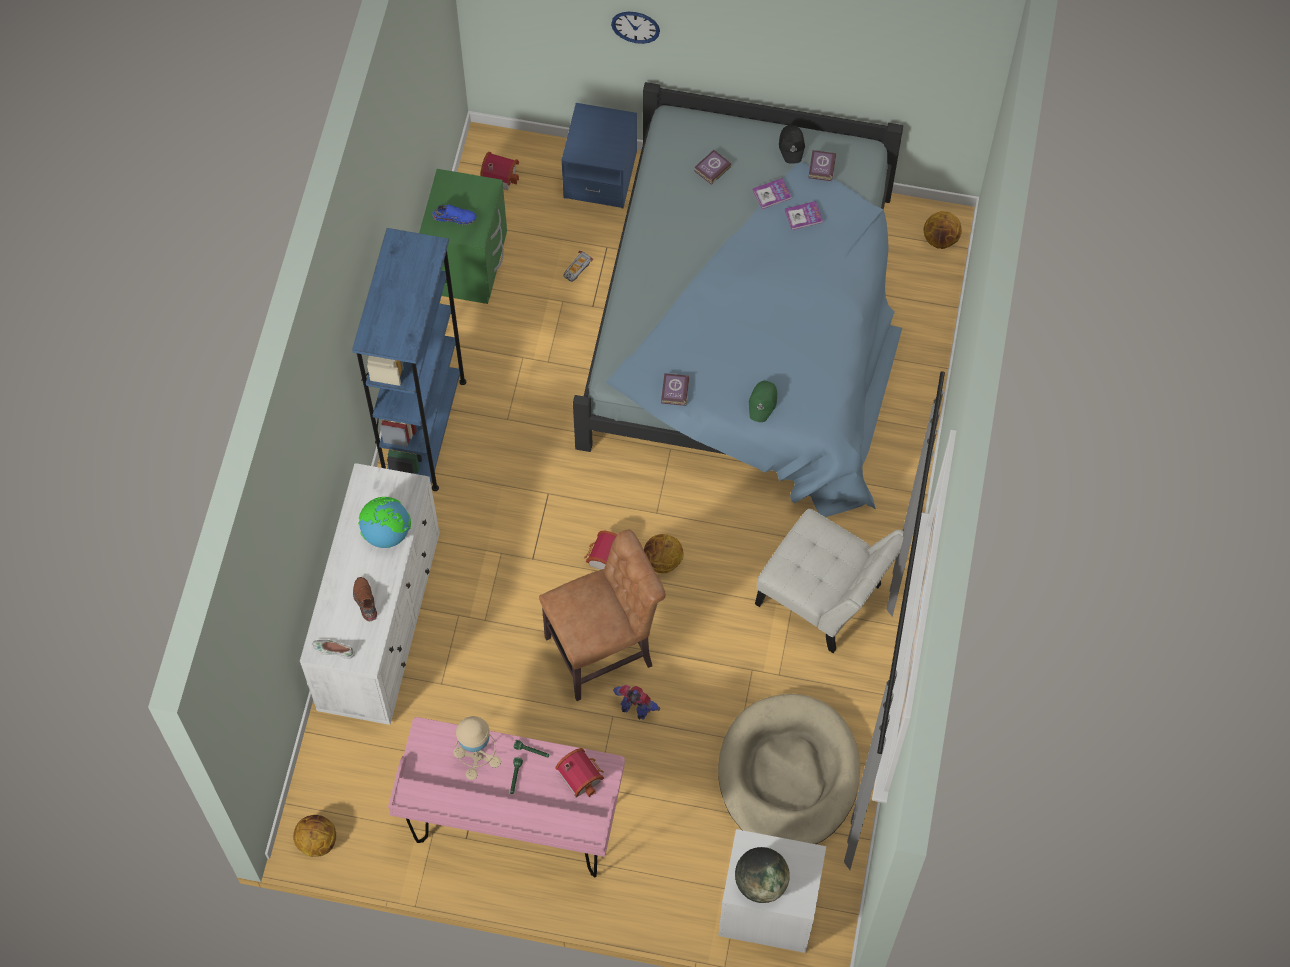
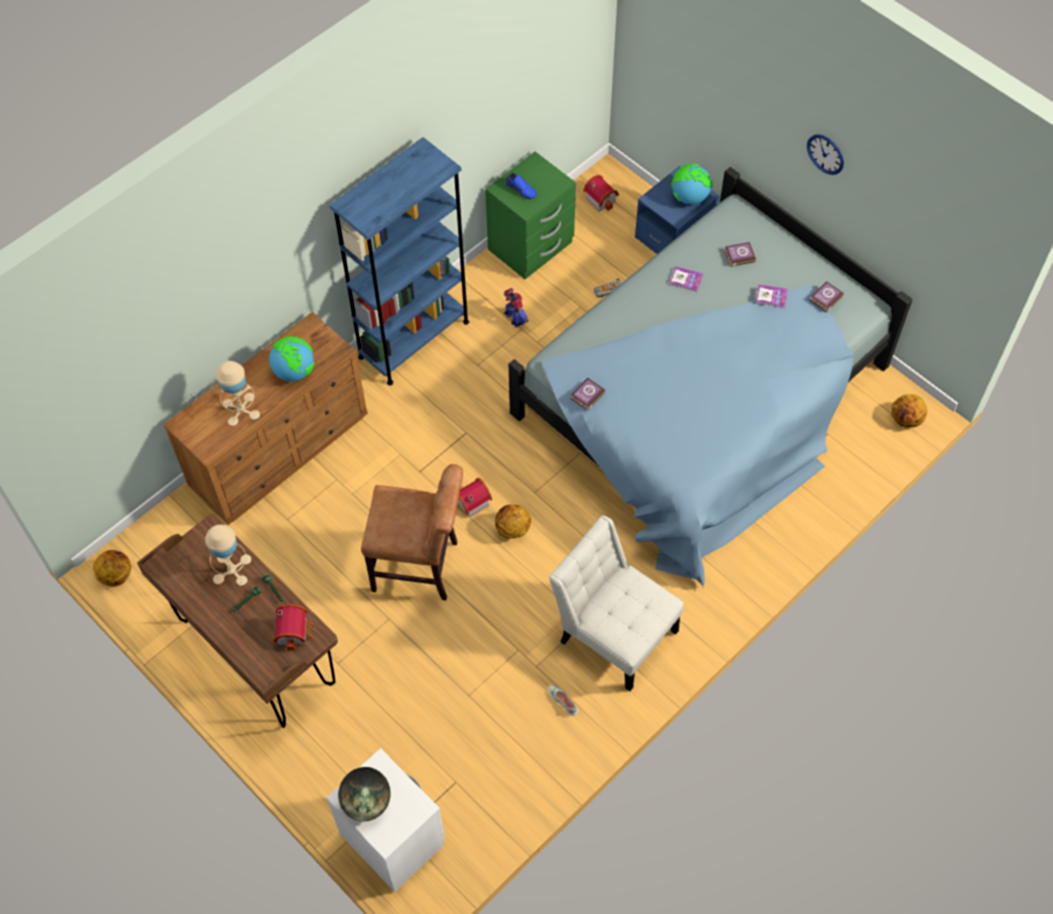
camera: 35 degrees right, 5 degrees down
(333, 649) = (192, 430): white shoe -> white shoe (563, 701)
(364, 601) = (241, 409): brown shoe -> beige table lamp
(380, 620) = (280, 450): white dresser -> brown dresser
(514, 827) = (256, 653): pink desk -> brown desk
(610, 131) = (689, 197): none -> globe
(635, 26) = (733, 107): wall clock -> wall clock (825, 154)
(635, 709) = (409, 624): toy robot -> toy robot (514, 319)
(763, 402) = (648, 442): green cap -> none
(788, 774) = (486, 746): beige dog bed -> none
(792, 146) = (813, 271): black cap -> none
(803, 216) = (784, 325): book -> book (686, 280)
(824, 599) = (614, 631): white chair -> white chair turned 150 degrees clockwise

